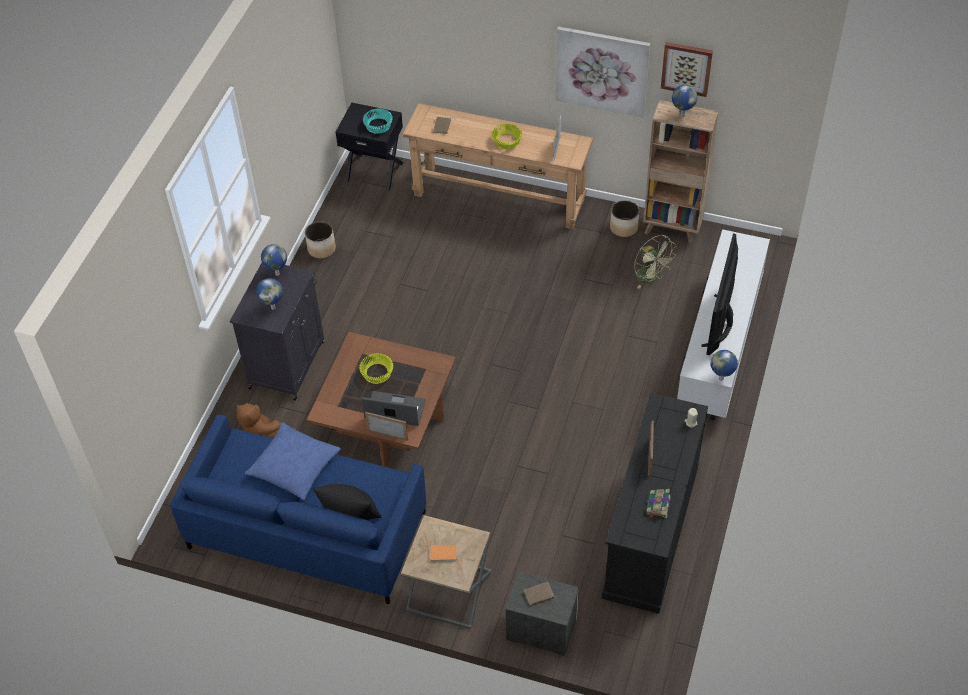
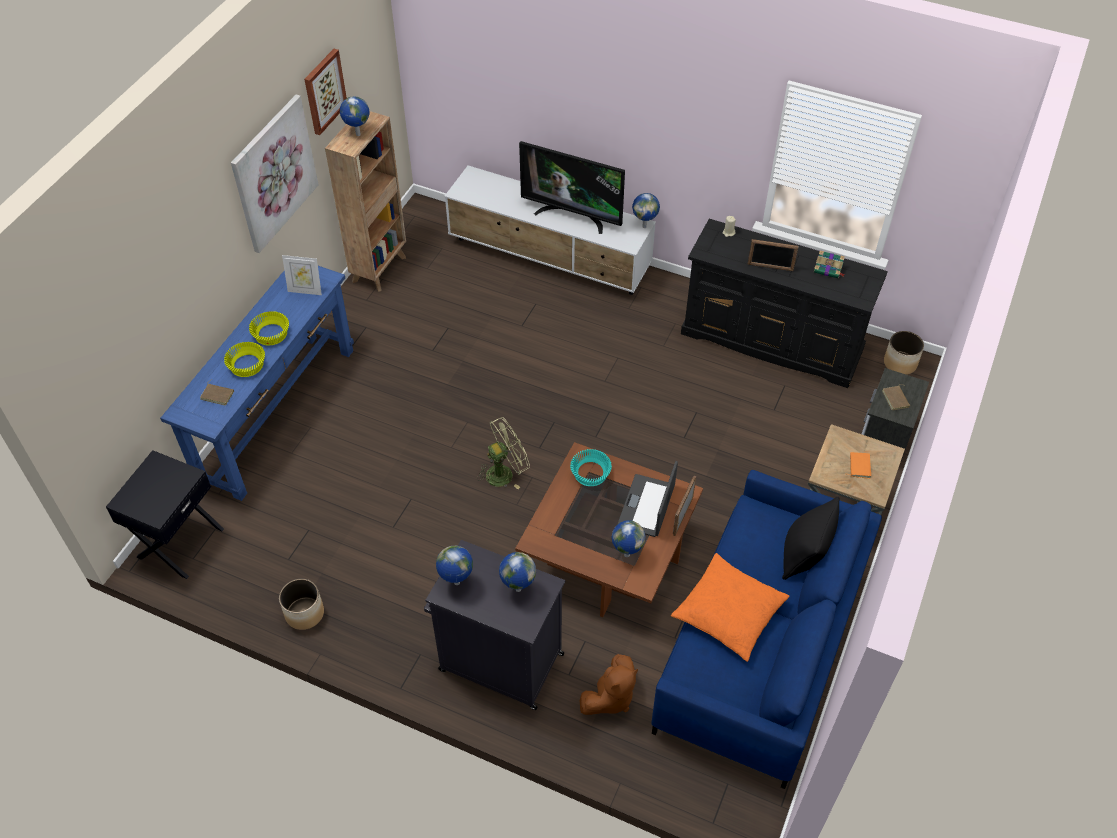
camera: 85 degrees left, 0 degrees up
(294, 466) = (729, 612): blue pillow -> orange pillow
(347, 400) = (626, 554): none -> globe
(377, 373) = (588, 520): yellow bowl -> yellow bowl (247, 364)
(378, 125) = (168, 477): turquoise bowl -> turquoise bowl (589, 473)
(499, 197) = (277, 413): brown console table -> blue console table
(623, 227) = (365, 307): planter -> planter (899, 363)
(651, 278) = (446, 295): green fan -> green fan (504, 472)

